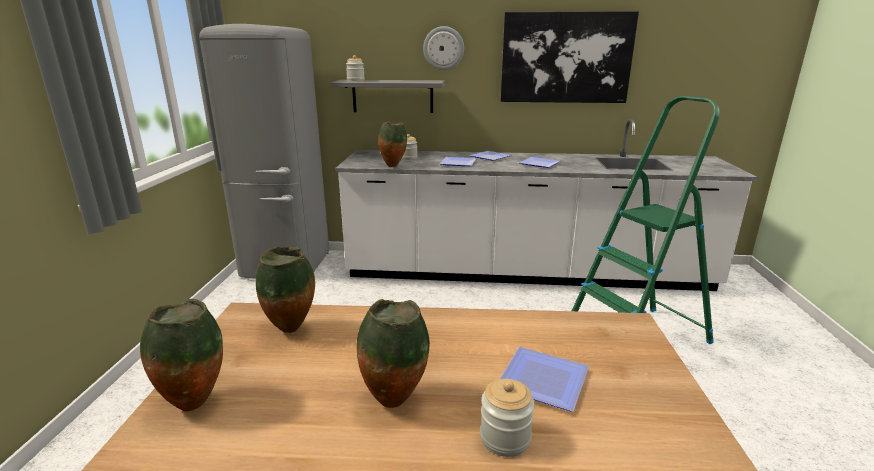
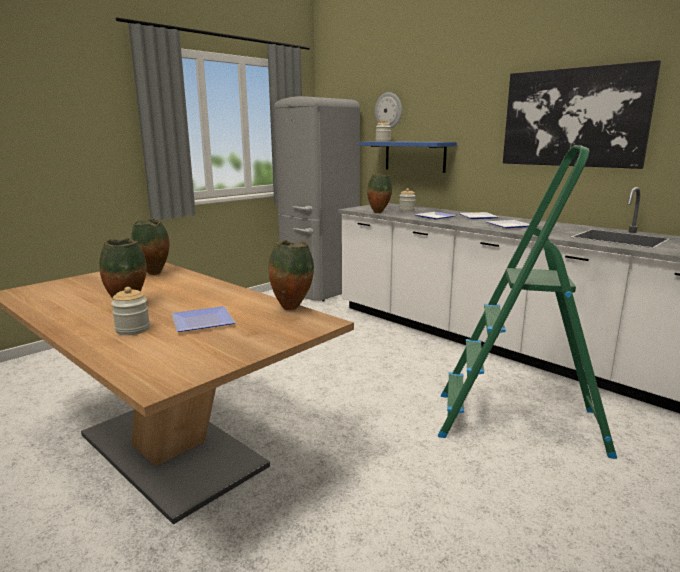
camera: 40 degrees right, 5 degrees down
(195, 403) = (72, 283): vase -> vase (292, 308)
(392, 96) = (415, 156): grey shelf -> blue shelf
(443, 48) = (457, 112): wall clock -> wall clock (388, 110)

